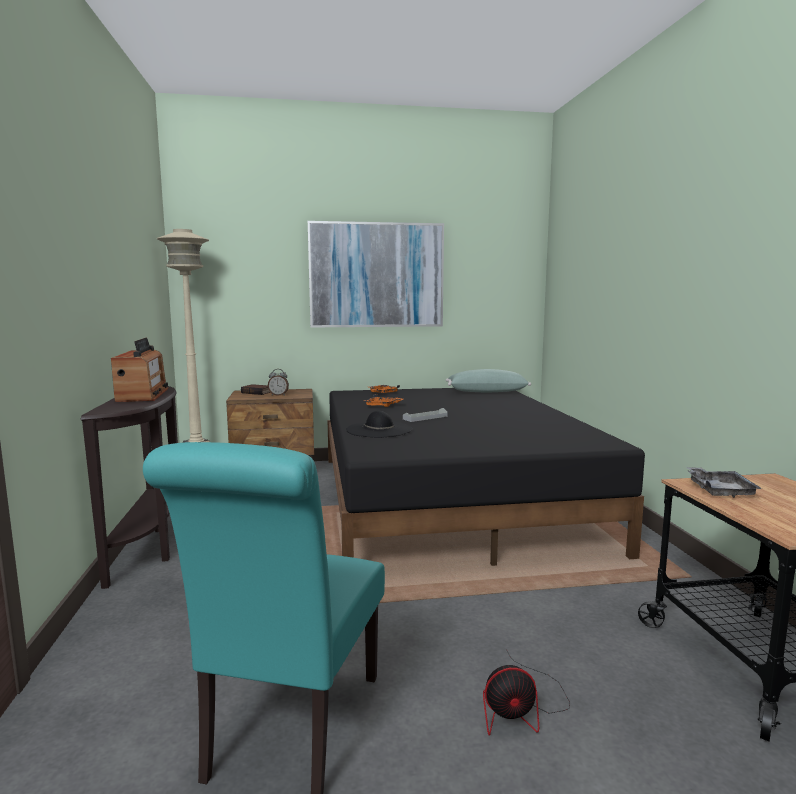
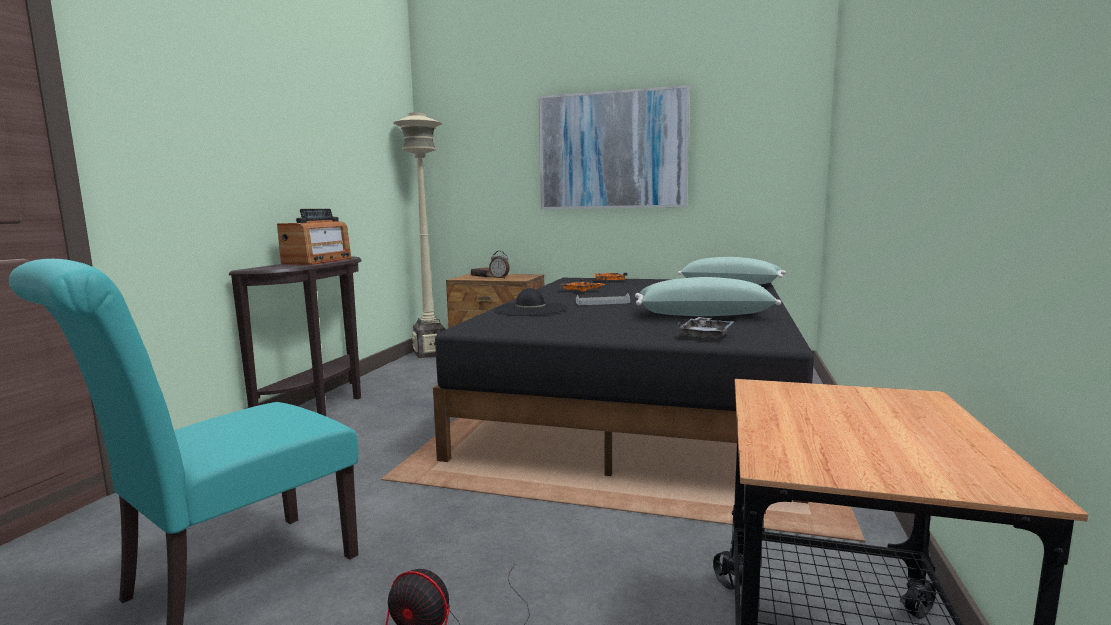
camera: 25 degrees right, 0 degrees up
(523, 424) = (703, 315): none -> green pillow
(719, 490) = (791, 399): grey tray -> grey tray (706, 335)

